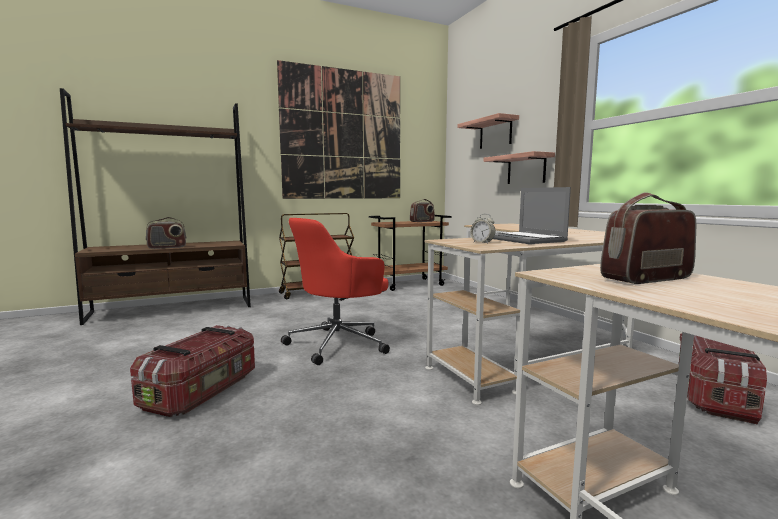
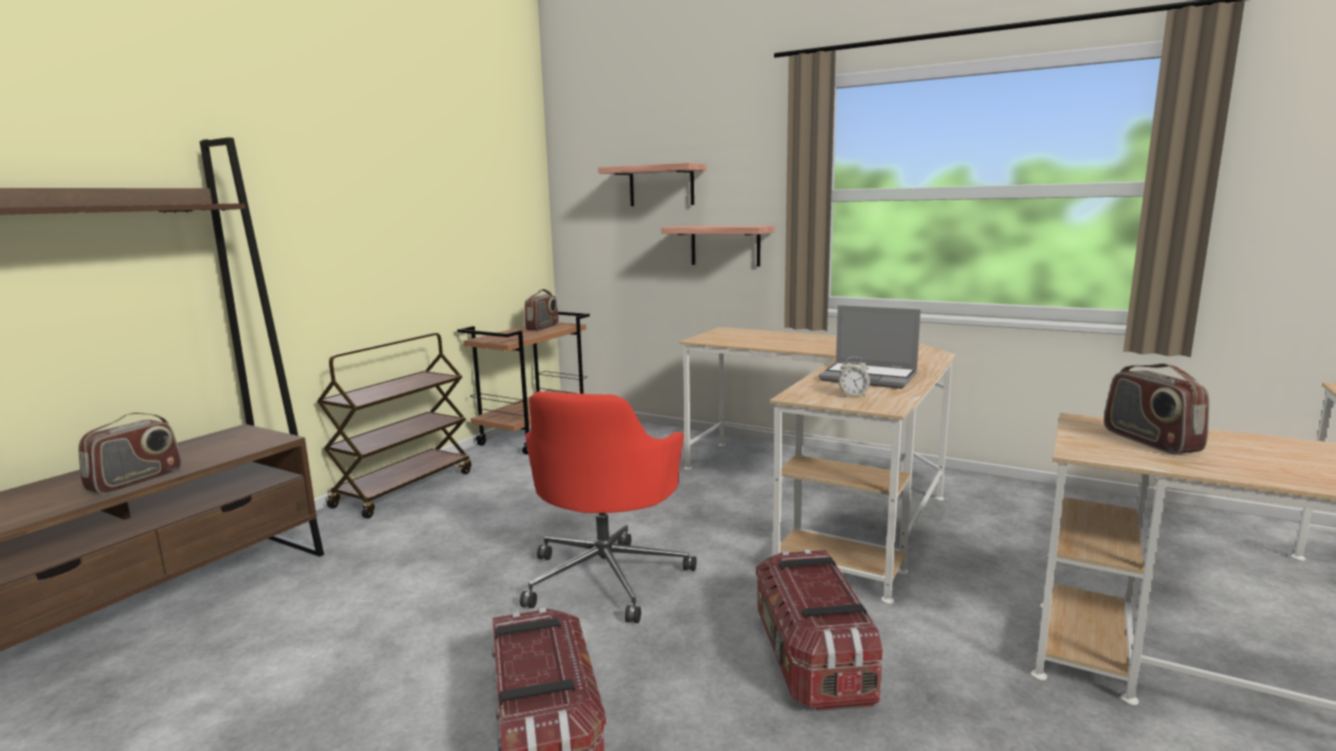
camera: 35 degrees left, 5 degrees up
(343, 135) = (403, 185): picture -> none
(645, 278) = (1150, 441): radio -> radio turned 45 degrees counterclockwise
(713, 394) = (1035, 511): storage box -> storage box (811, 659)

